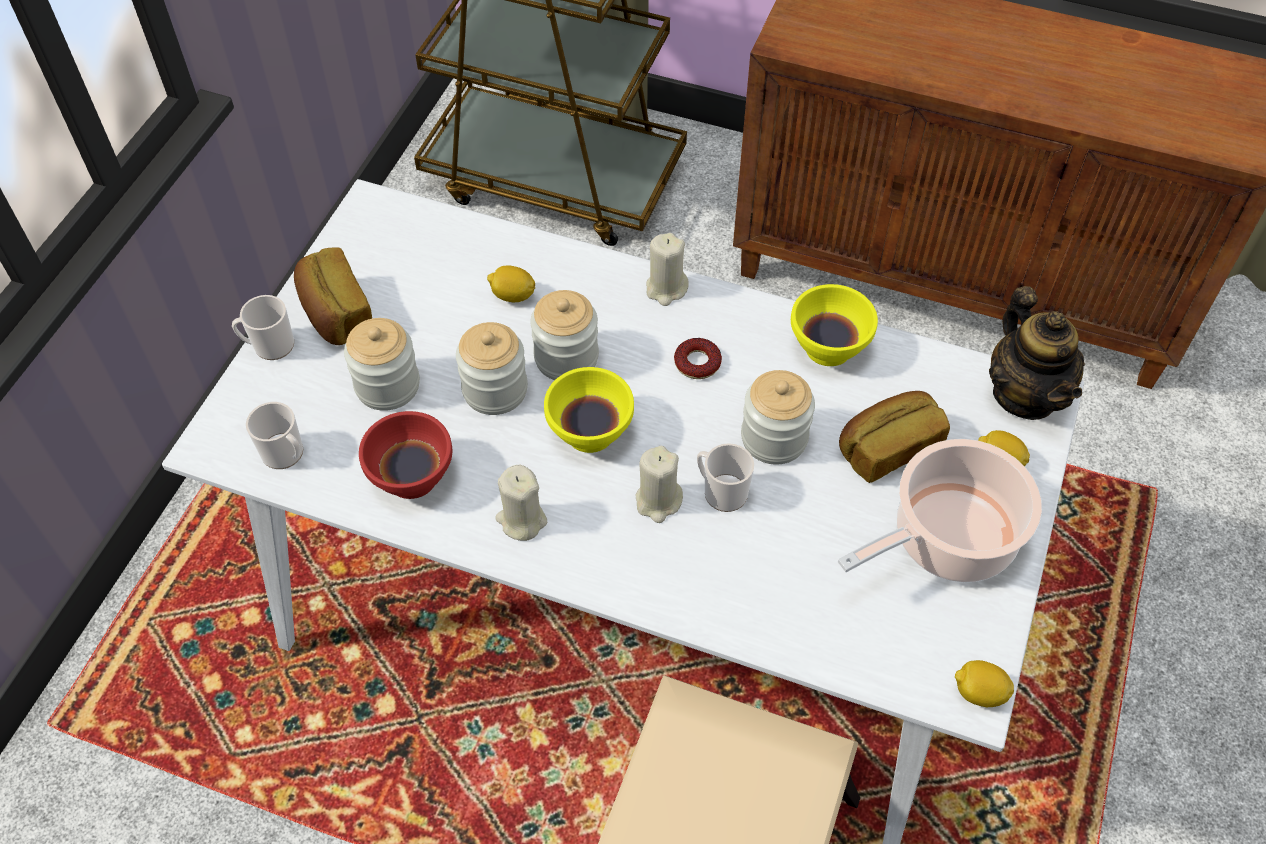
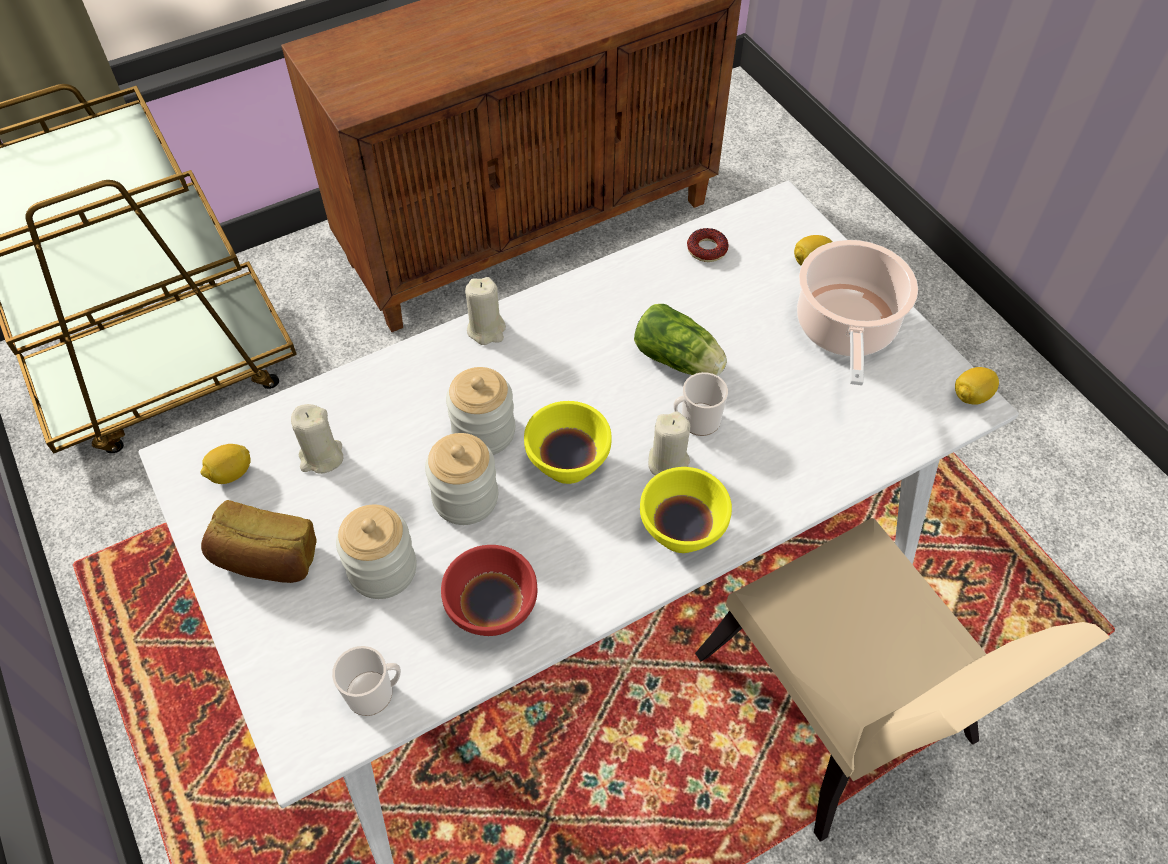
camera: 50 degrees left, 0 degrees up
(269, 346) = (244, 632): mug -> none
(513, 295) = (387, 425): lemon -> lemon (230, 474)
(521, 520) = (605, 562): beige candle -> beige candle (321, 457)
(697, 362) = (572, 358): donut -> donut (706, 249)
(774, 438) = (680, 361): jar -> lettuce
(829, 347) = (635, 278): yellow bowl -> yellow bowl (682, 530)
(888, 448) = (748, 308): bread -> none
(1025, 394) = (772, 213): teapot -> none

